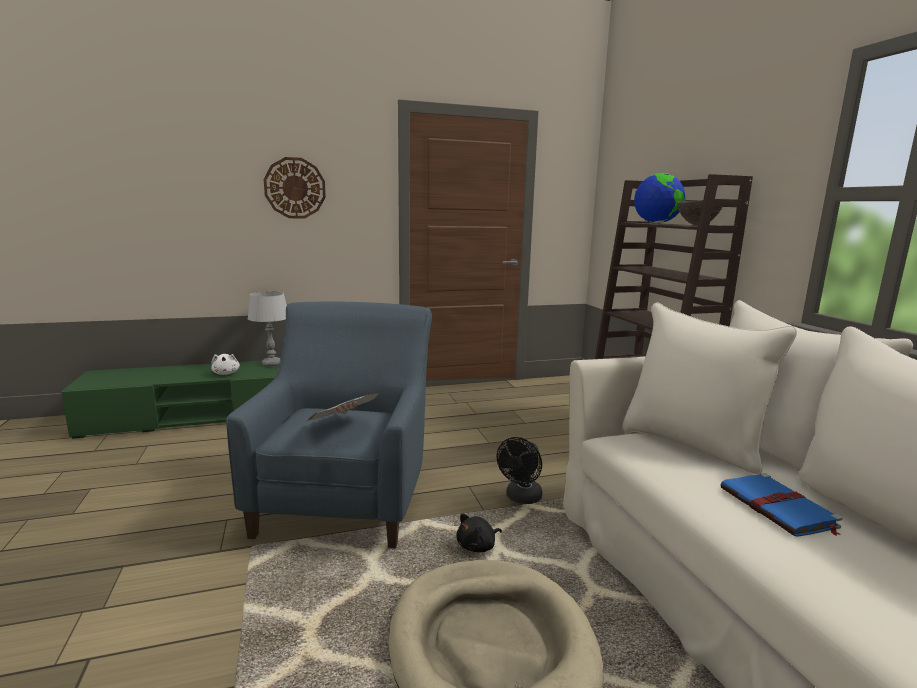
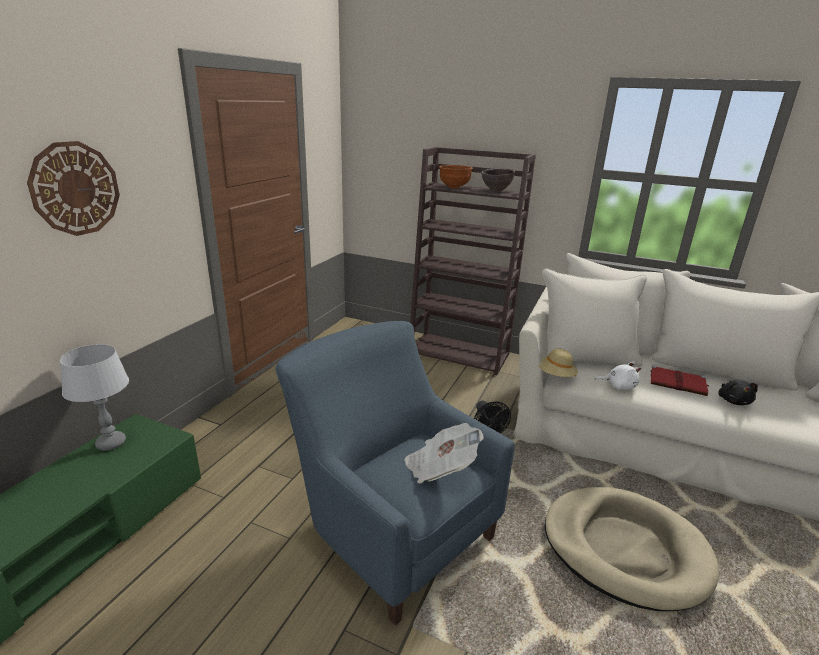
camera: 50 degrees left, 10 degrees up
(226, 373) = (80, 488): white plush toy -> white plush toy (619, 386)
(478, 546) = (522, 496): black plush toy -> black plush toy (733, 401)
(603, 433) = (555, 375): none -> beige hat
(656, 223) = (454, 187): globe -> brown bowl
(778, 508) = (678, 383): blue book -> red book

